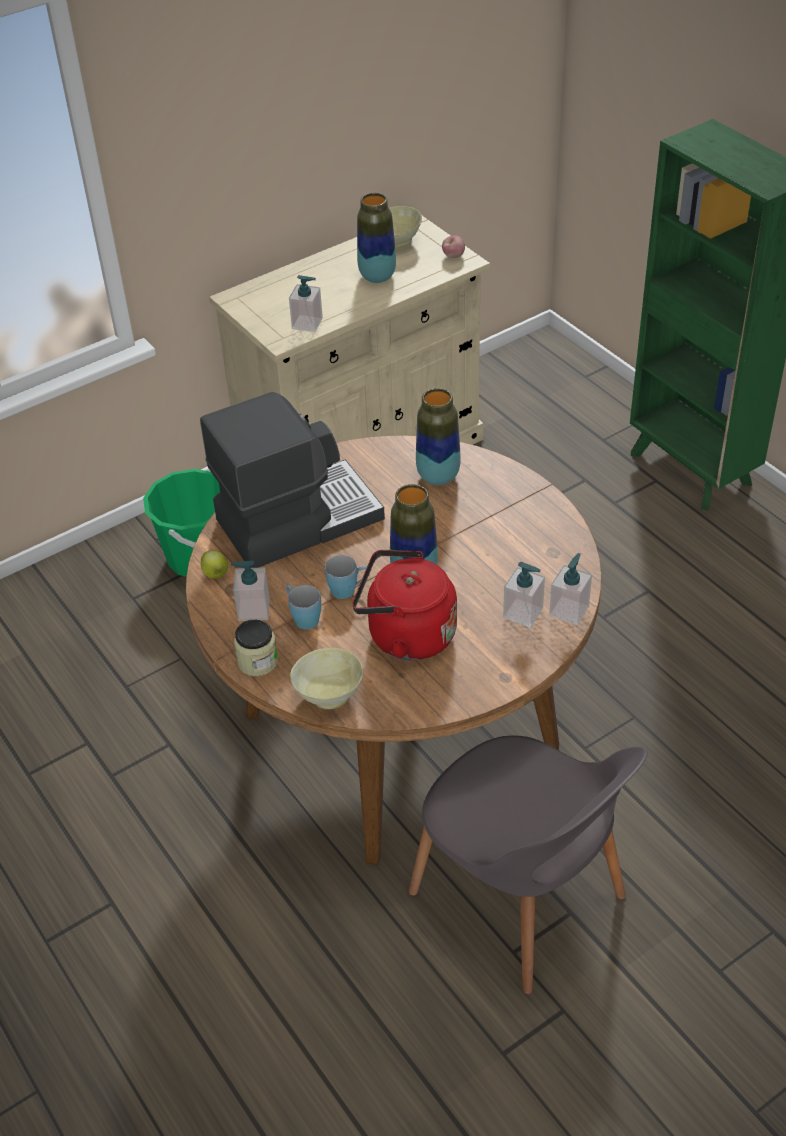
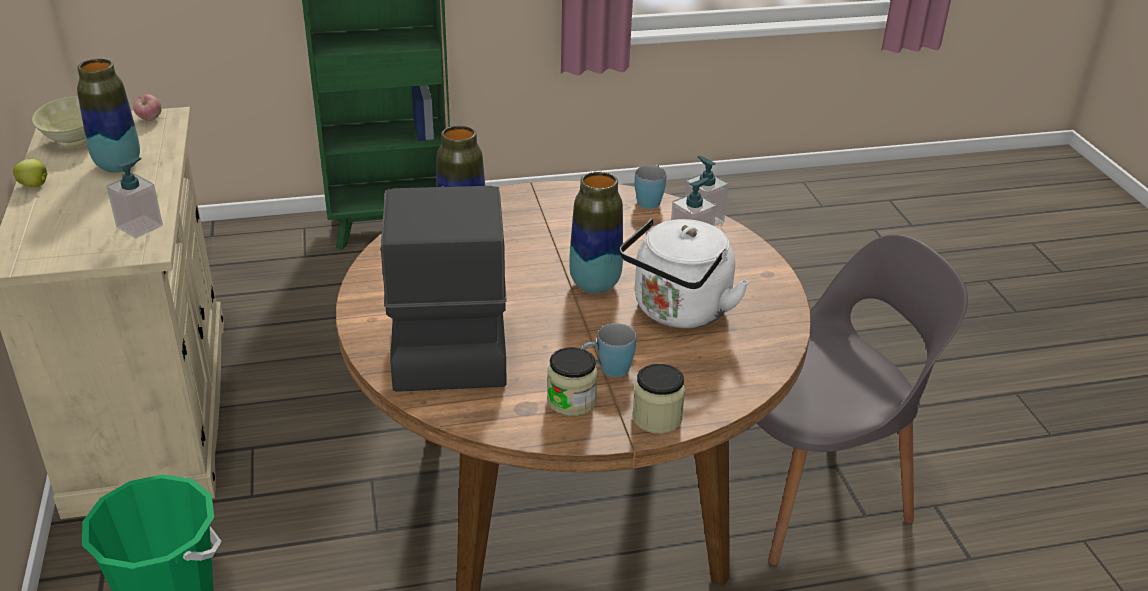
camera: 70 degrees left, 10 degrees down
(215, 574) = (489, 415): apple -> apple (35, 185)
(253, 610) = (571, 401): soap dispenser -> jar
(329, 694) = (734, 380): beige bowl -> none
(349, 590) = (587, 329): blue mug -> blue mug (650, 199)
(406, 635) = (678, 312): red kettle -> white kettle

